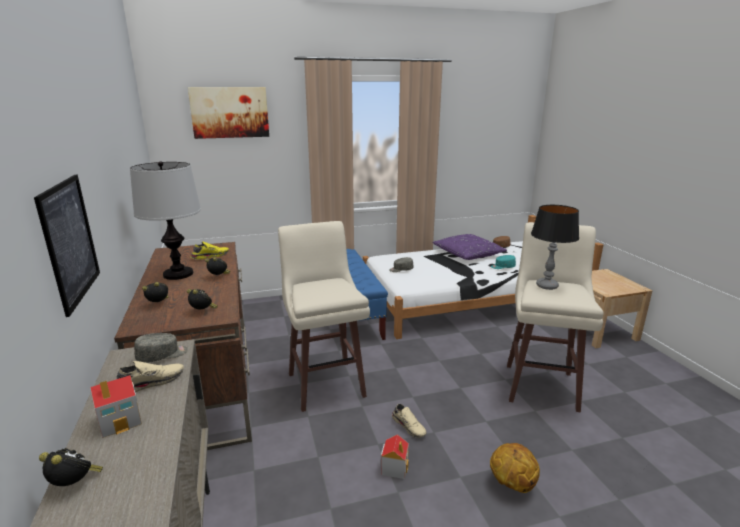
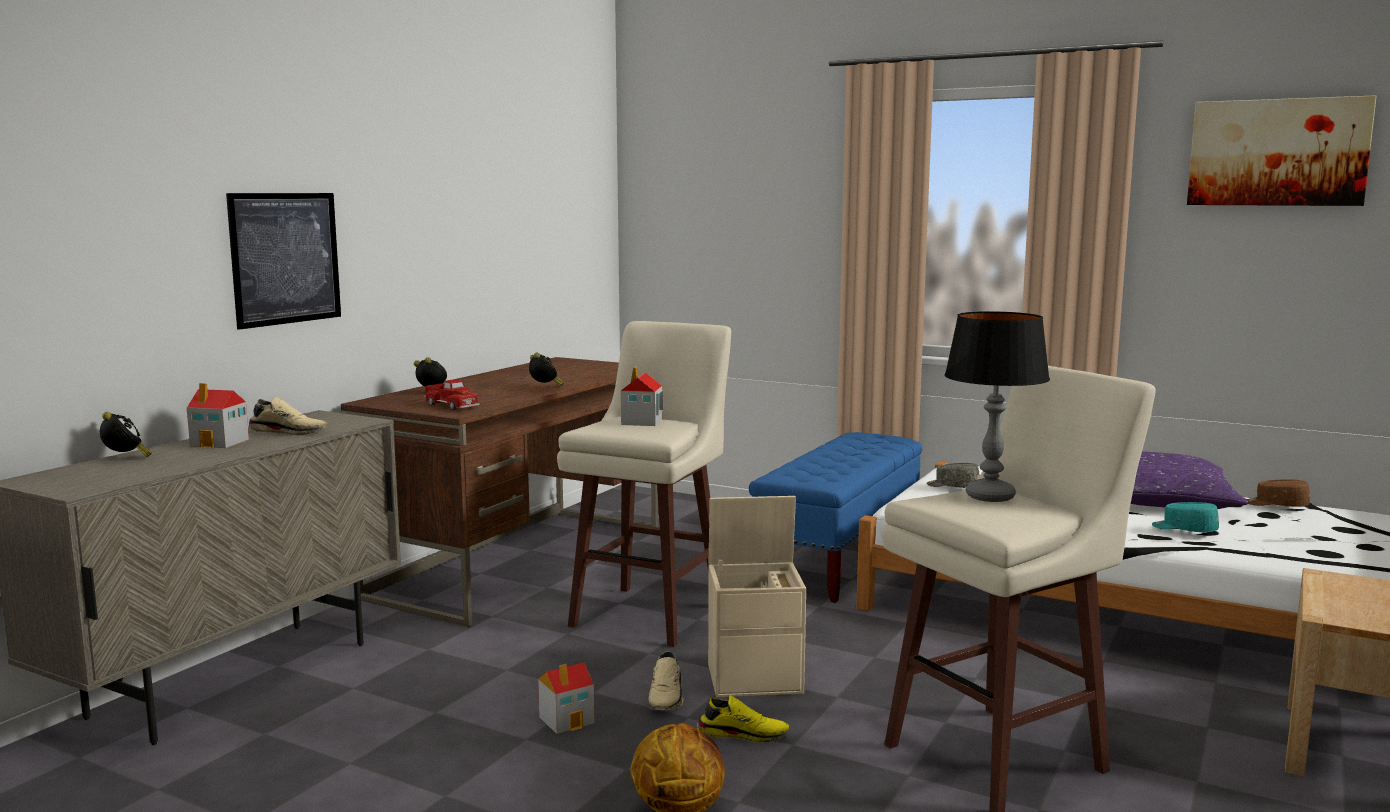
camera: 45 degrees right, 10 degrees down
(162, 355) = (341, 421): grey cap -> none
(178, 274) = (513, 378): table lamp -> none
(203, 311) = (451, 405): alarm clock -> toy truck
(210, 256) = (589, 371): yellow shoe -> yellow shoe (743, 734)
(230, 112) = (731, 161): picture -> picture (1277, 152)
(322, 286) = (641, 422): none -> toy house
(422, 395) = (756, 678): none -> beige storage box

